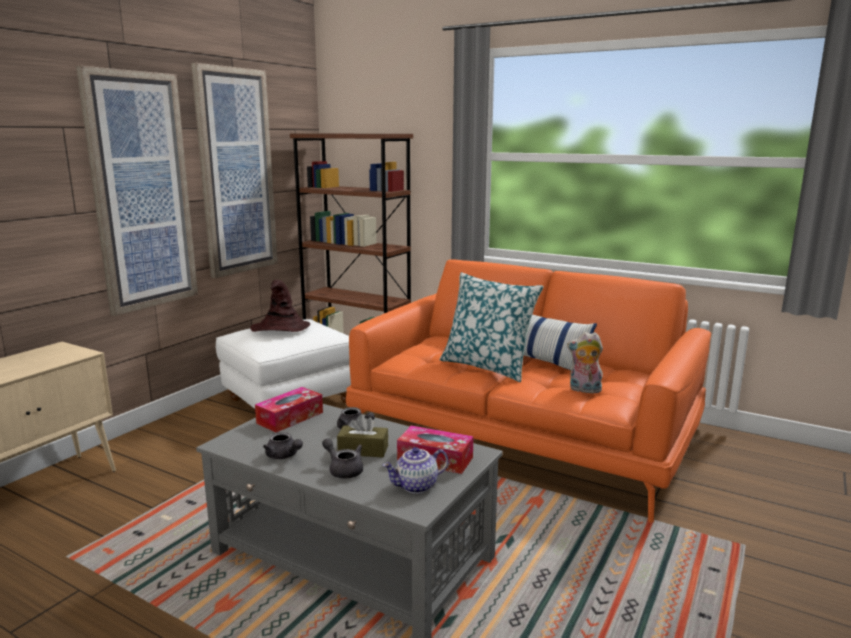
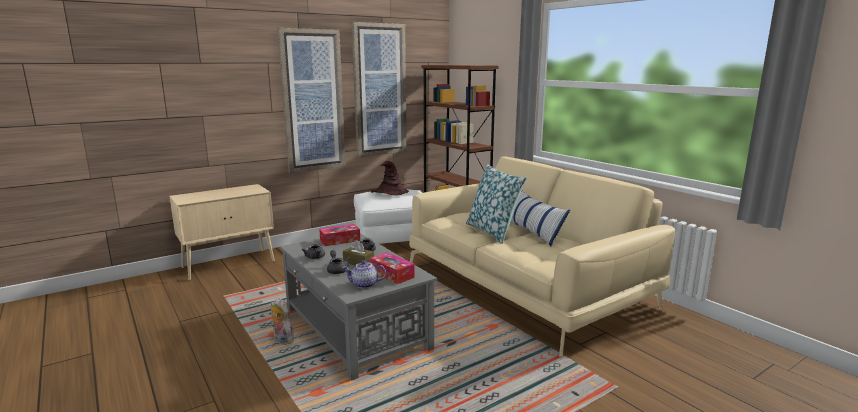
camera: 25 degrees right, 0 degrees up
(524, 436) = (525, 288): orange sofa -> beige sofa
(584, 390) = (540, 255): plush toy -> plush toy (281, 340)

